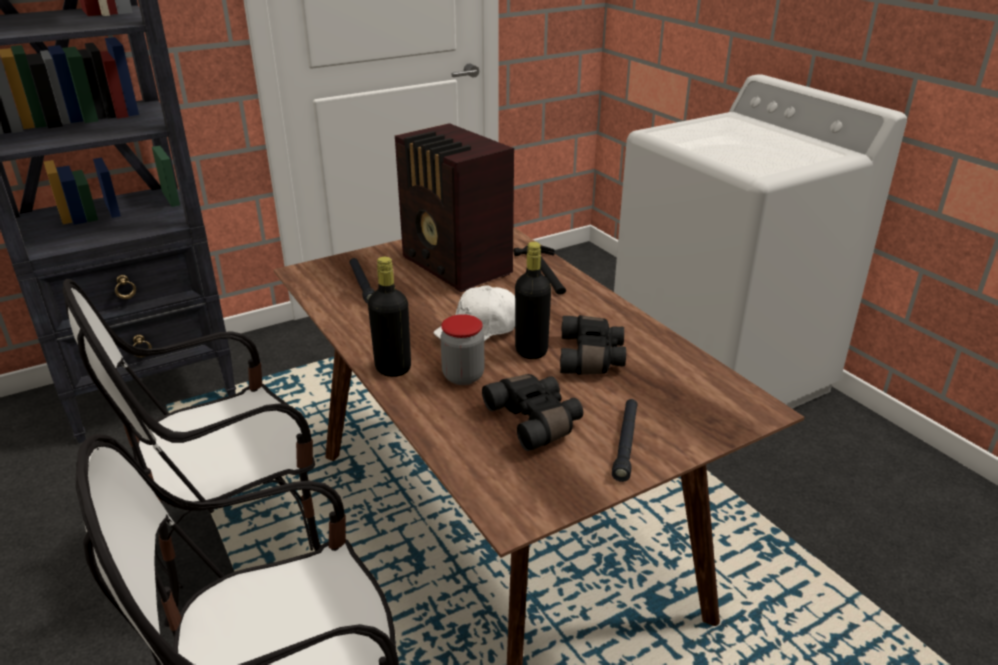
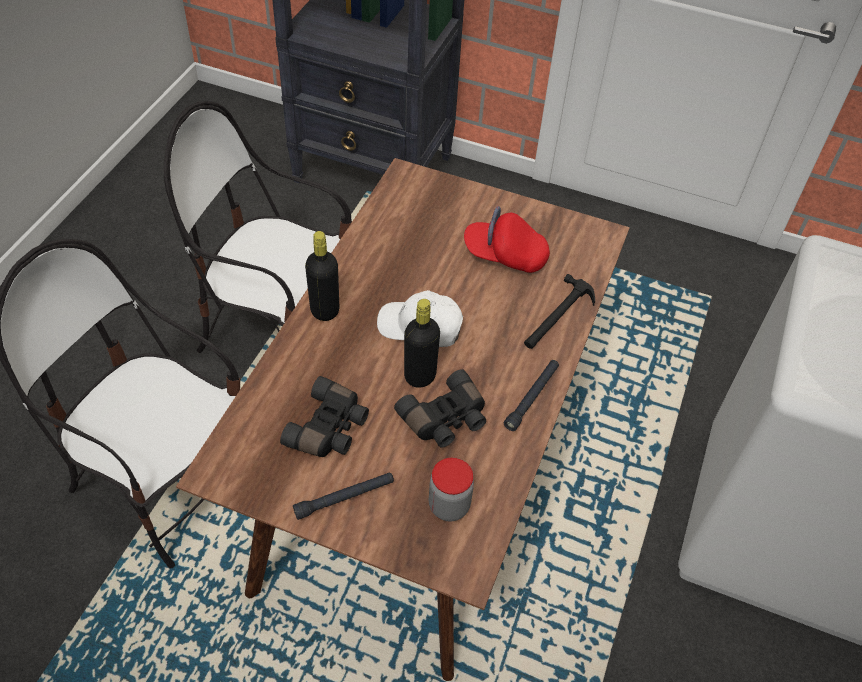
camera: 50 degrees right, 20 degrees up
(362, 285) = (420, 220): black flashlight -> black flashlight (532, 397)
(456, 267) = (505, 255): radio -> red cap
(463, 376) = (349, 355): jar -> jar (449, 506)

